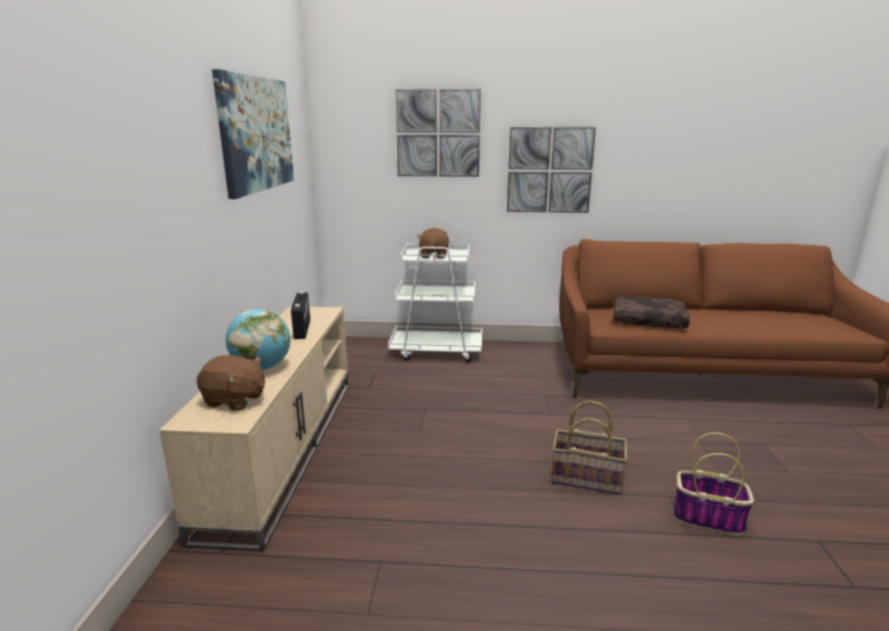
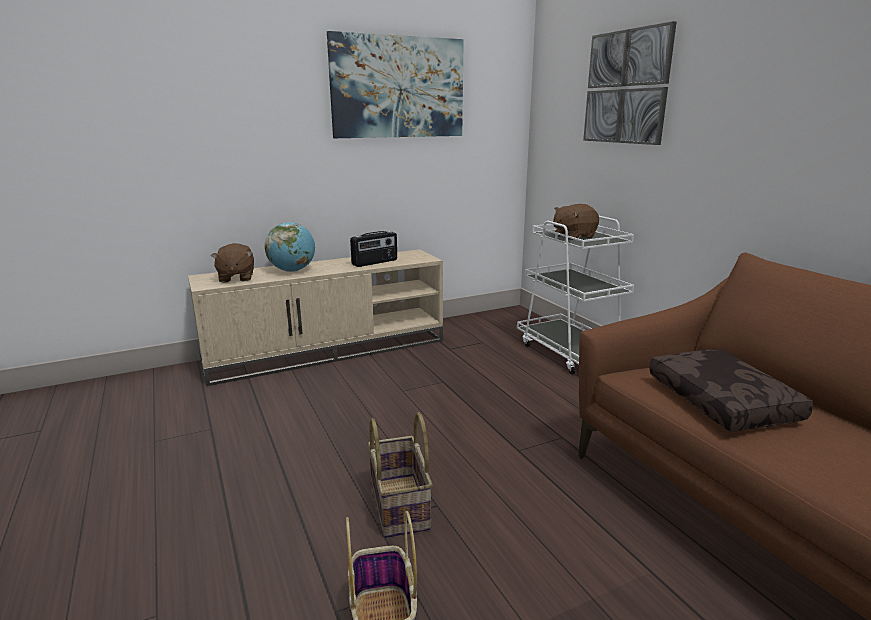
camera: 60 degrees right, 0 degrees up
(549, 170) = (749, 139): picture -> none

